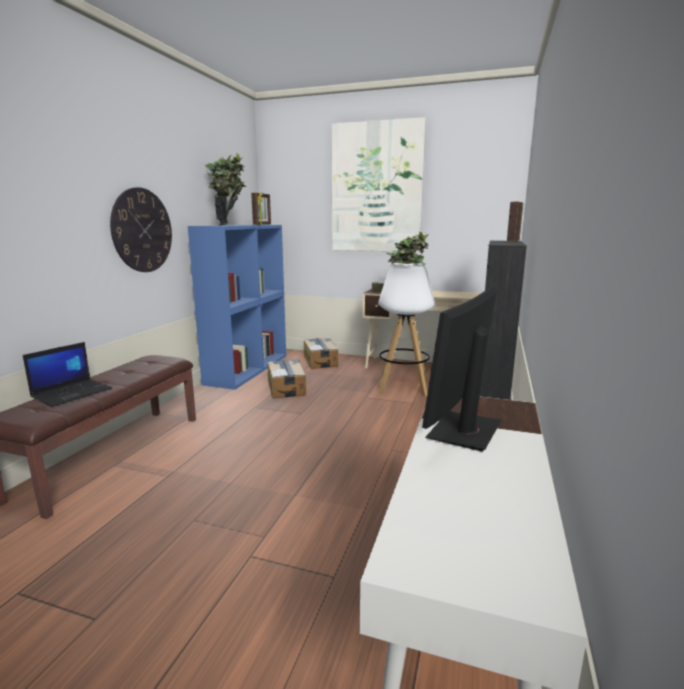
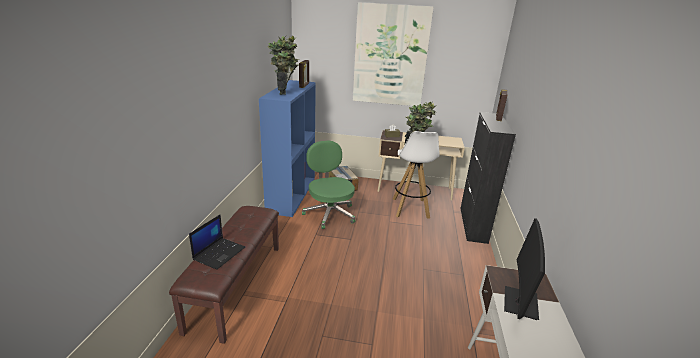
camera: 10 degrees left, 10 degrees up
(142, 230) = (235, 112): wall clock -> none
(286, 387) = (329, 213): cardboard box -> green office chair

